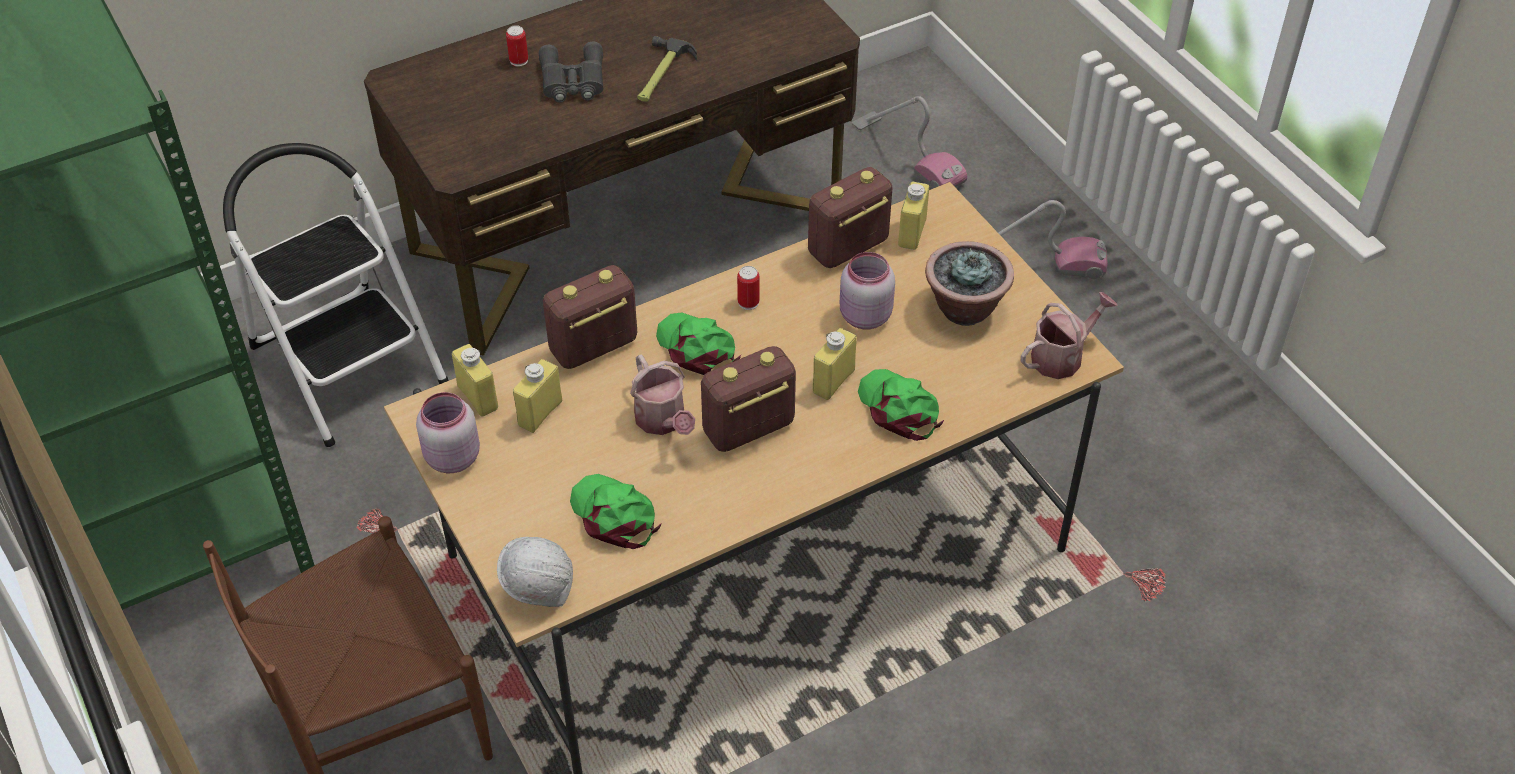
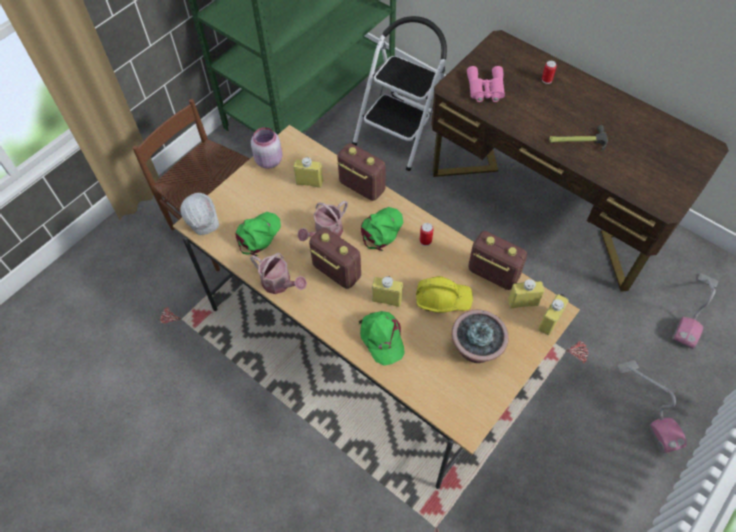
camera: 70 degrees right, 10 degrees up
(478, 397) = (309, 155): yellow bottle -> yellow bottle (549, 322)
(486, 132) = (485, 88): none -> pink binoculars
(572, 81) = (546, 106): grey binoculars -> none
(863, 316) = (443, 298): pink jar -> yellow hard hat
(899, 408) = (381, 338): green cap -> green cap turned 120 degrees clockwise
(1062, 356) = (463, 414): watering can -> watering can (280, 283)

